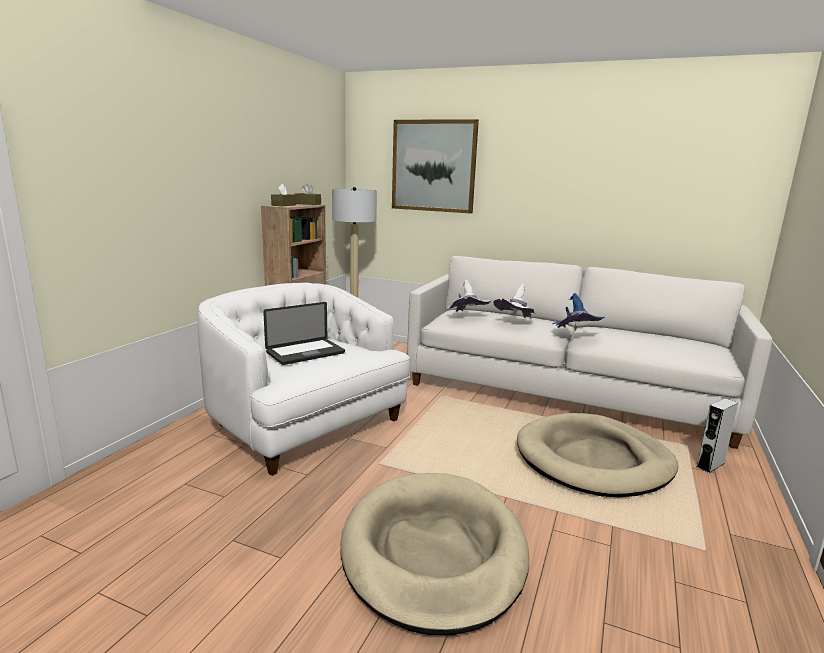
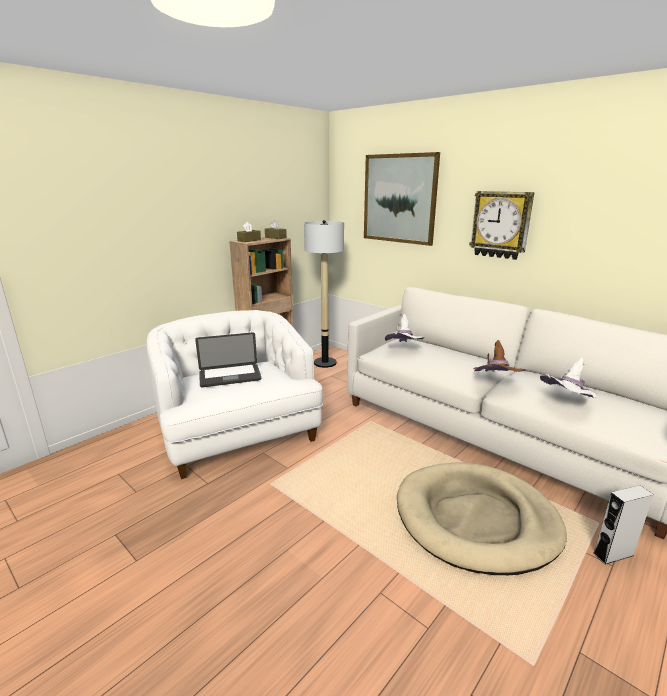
camera: 20 degrees right, 5 degrees up
(433, 552) = (255, 588): beige dog bed -> none
(515, 324) = (443, 362): white hat -> white hat (566, 404)
(544, 190) = (500, 225): none -> wall clock
(574, 336) = (494, 384): blue hat -> brown hat

